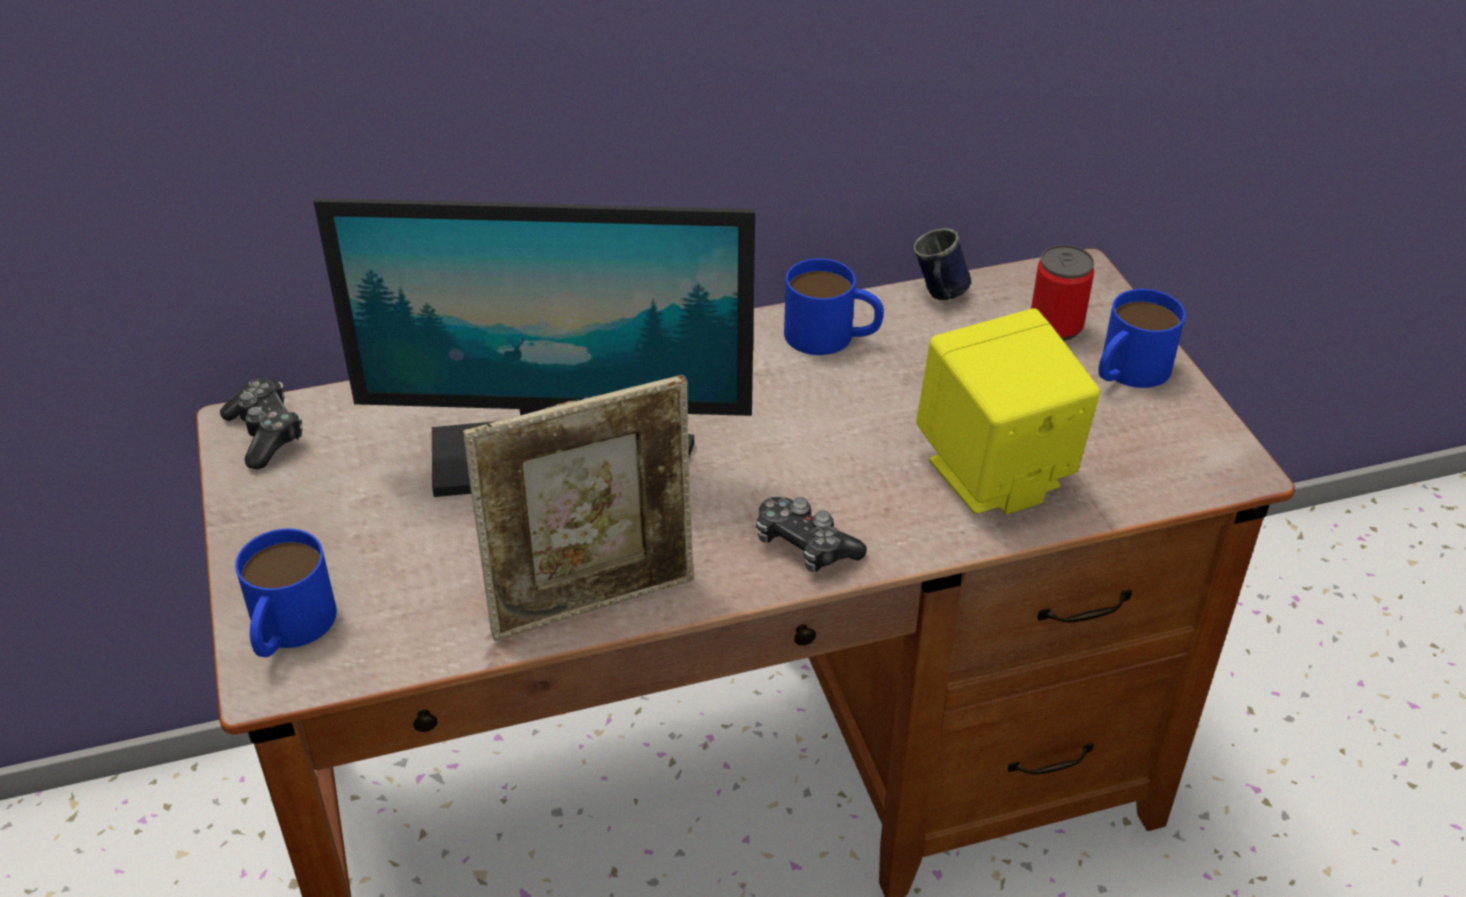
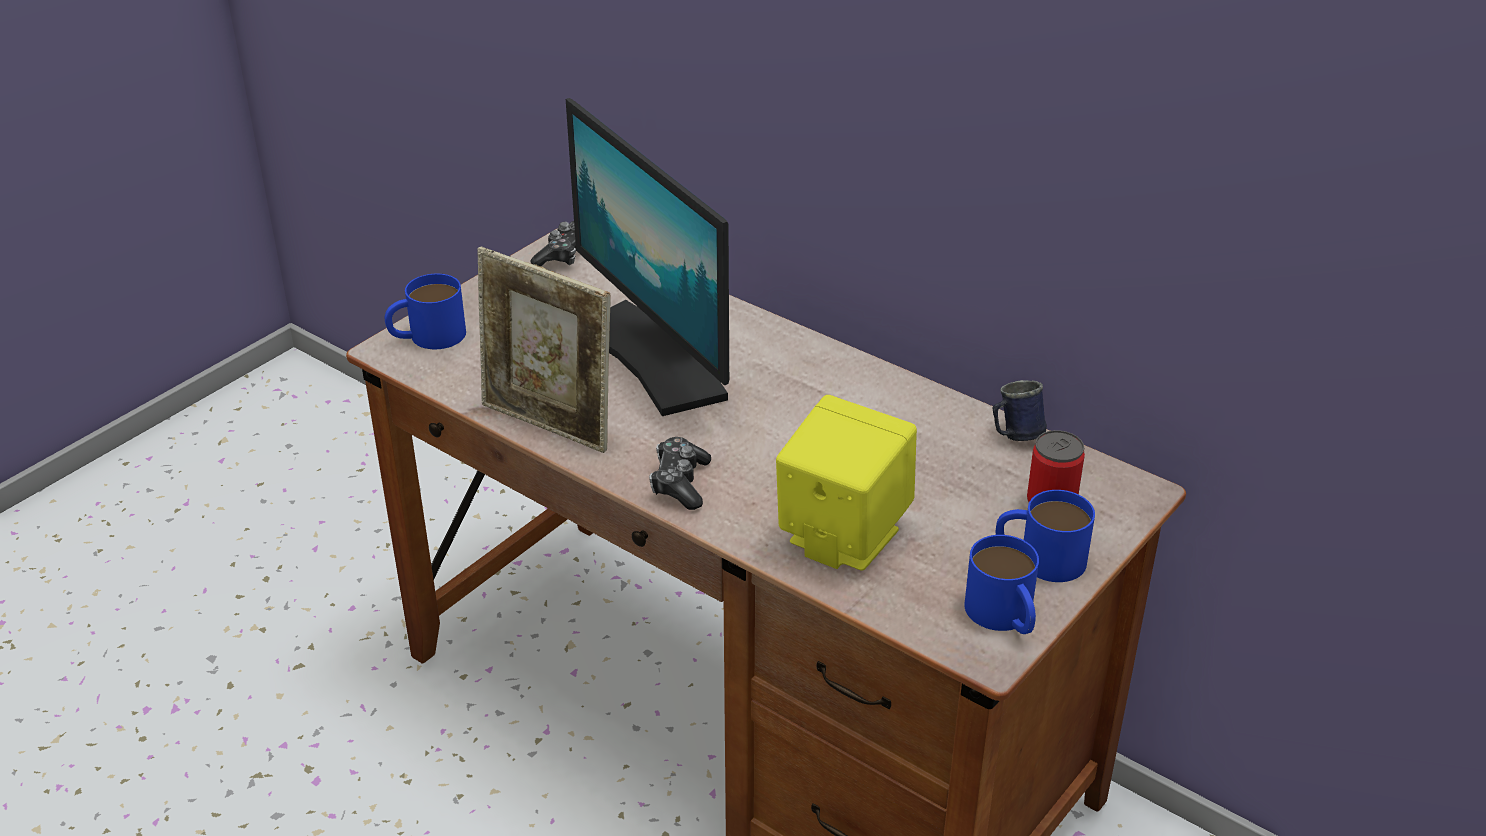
camera: 55 degrees right, 5 degrees down
(832, 336) = (906, 408): blue mug -> blue mug (1004, 616)

